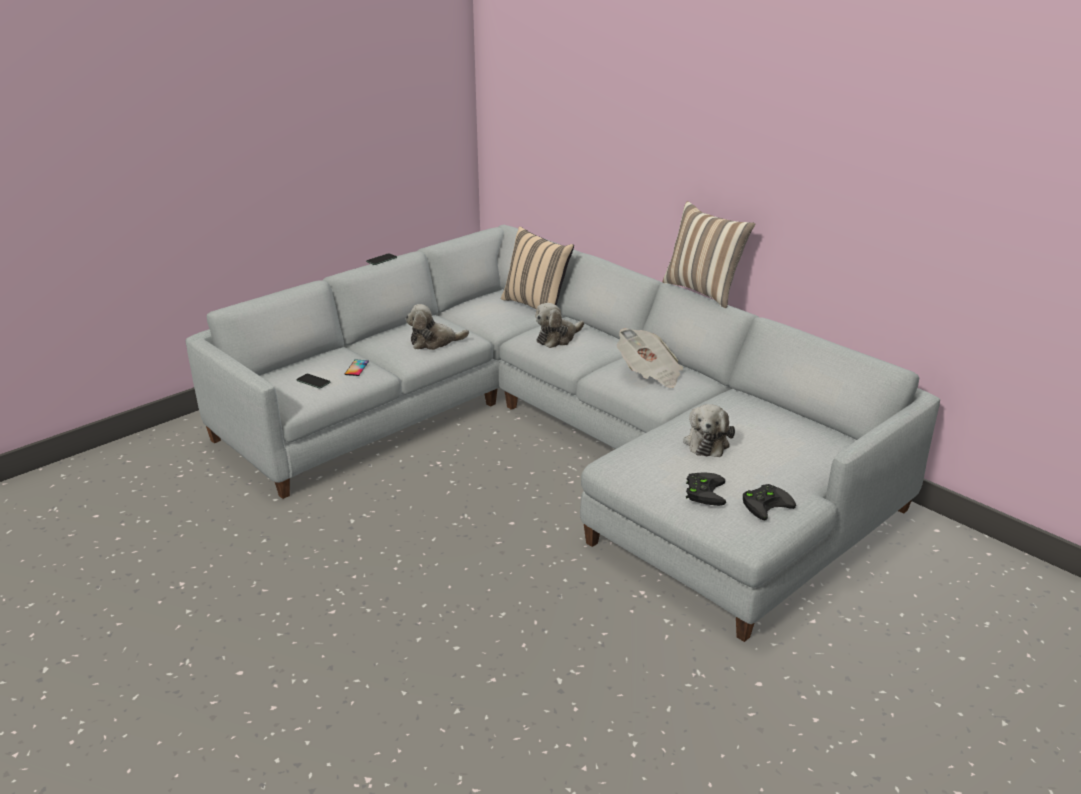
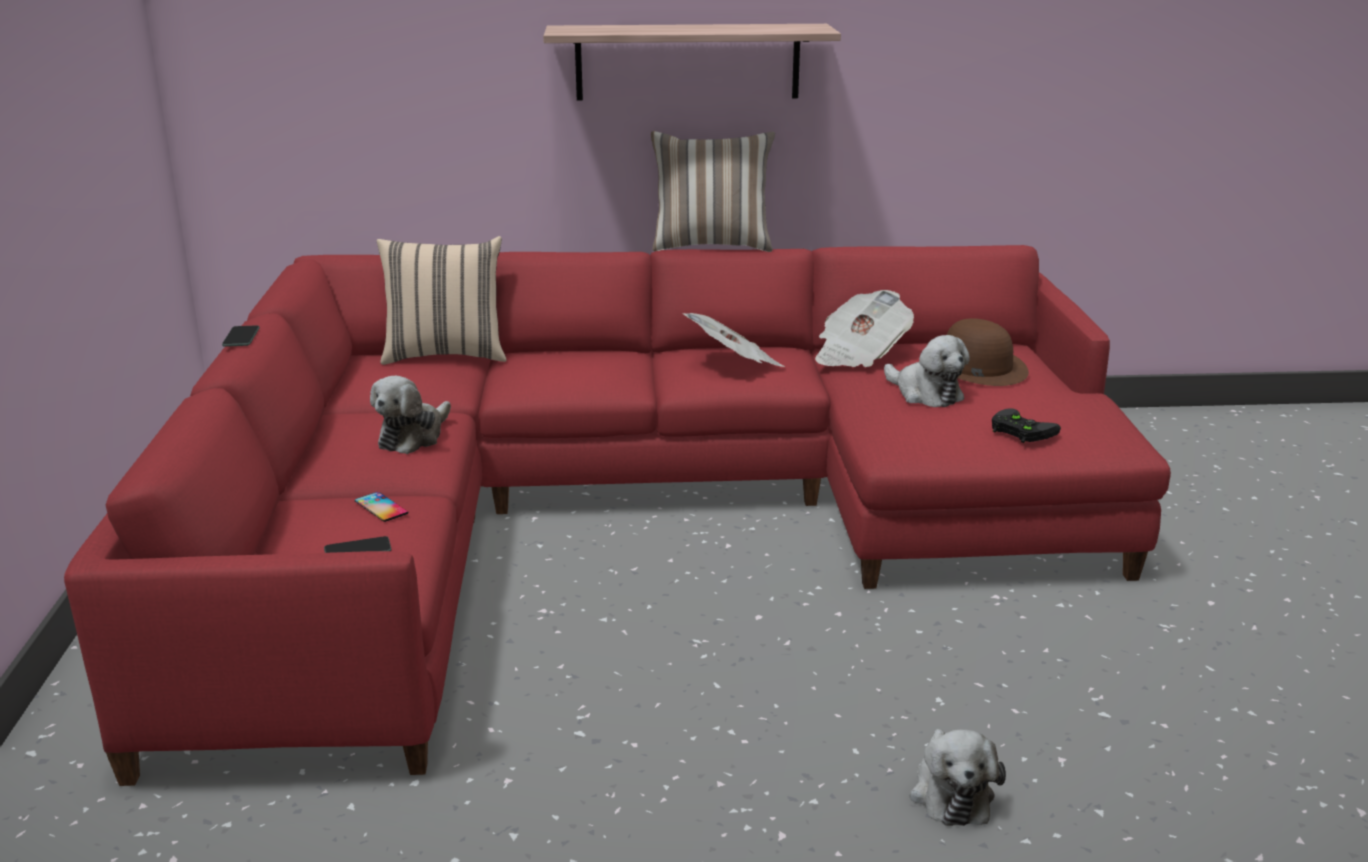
camera: 50 degrees left, 5 degrees down
(557, 338) = (555, 373): plush toy -> plush toy (951, 792)
(559, 441) = (631, 516): grey sofa -> red sofa
(718, 158) = (687, 62): none -> shelf
(732, 402) = (859, 355): none -> newspaper
(766, 503) = (1079, 414): black game controller -> none
(776, 443) = (975, 368): none -> brown hat

